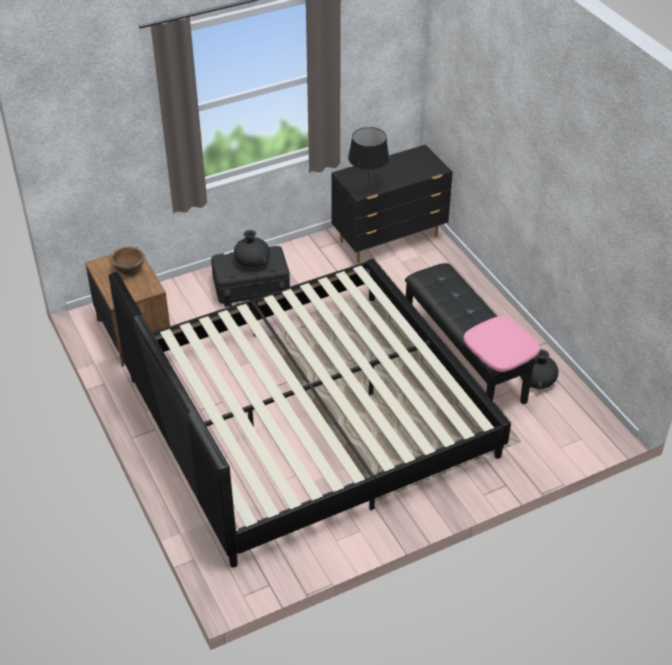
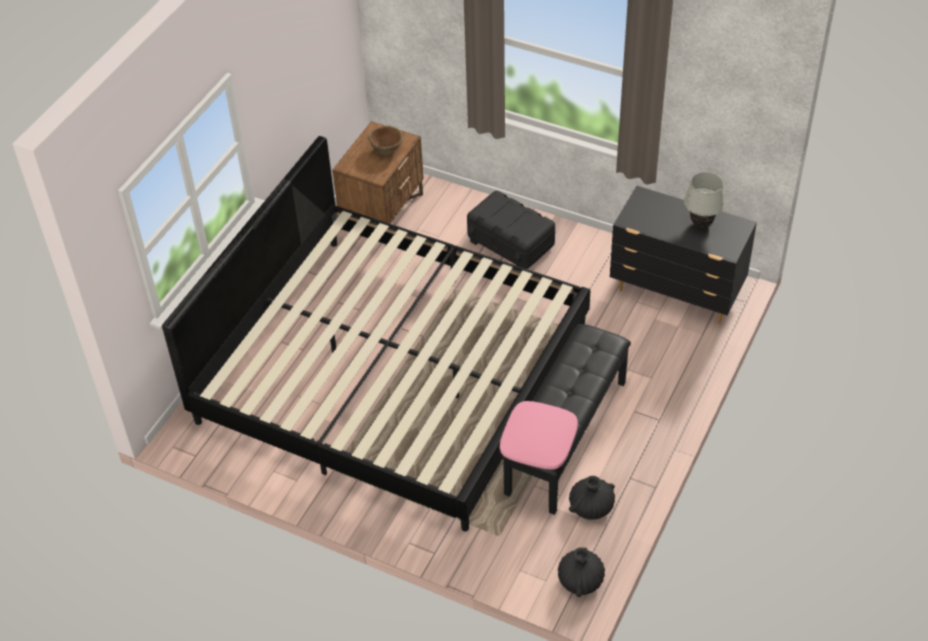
camera: 55 degrees right, 5 degrees up
(252, 262) = (512, 218): black vase -> black vase (580, 580)
(368, 188) = (641, 221): black table lamp -> none
(401, 165) = (701, 224): none -> white table lamp

